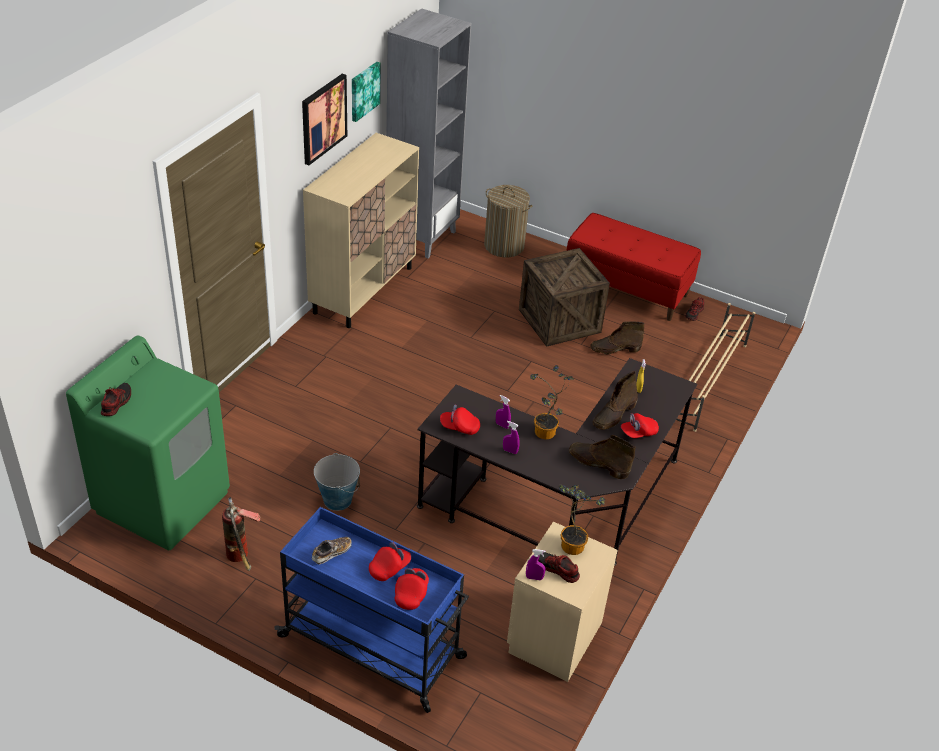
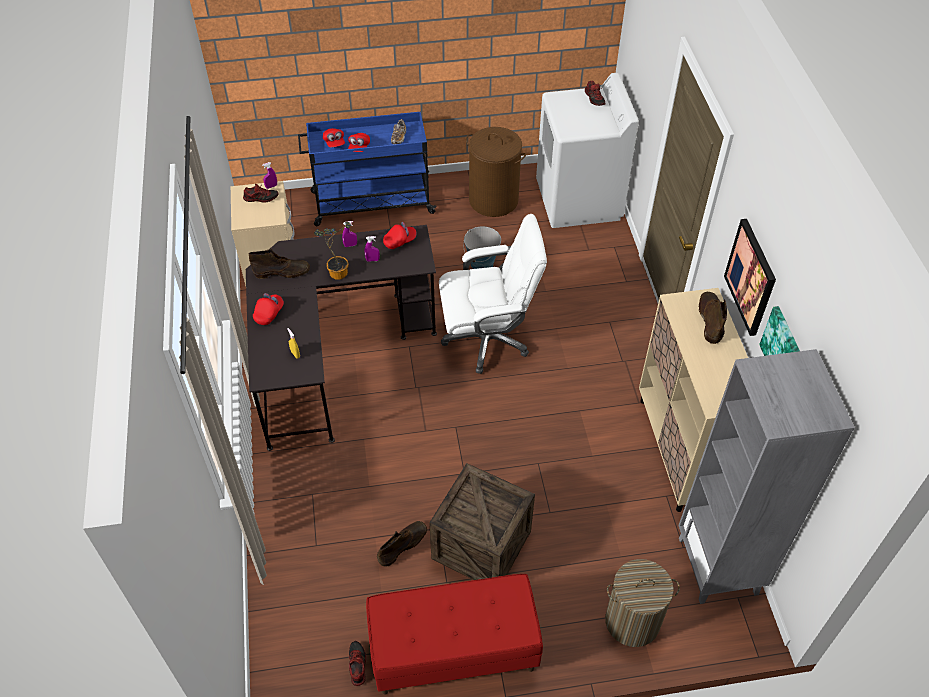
camera: 145 degrees right, 10 degrees up
(163, 501) = (578, 200): green washing machine -> white washing machine
(242, 559) = (494, 200): fire extinguisher -> brown laundry basket
(411, 434) = (487, 339): none -> white office chair
(572, 543) = (263, 217): potted plant -> none
(614, 415) = (298, 317): brown boot -> brown boot (710, 319)
(707, 382) = (288, 564): beige shoe rack -> none

